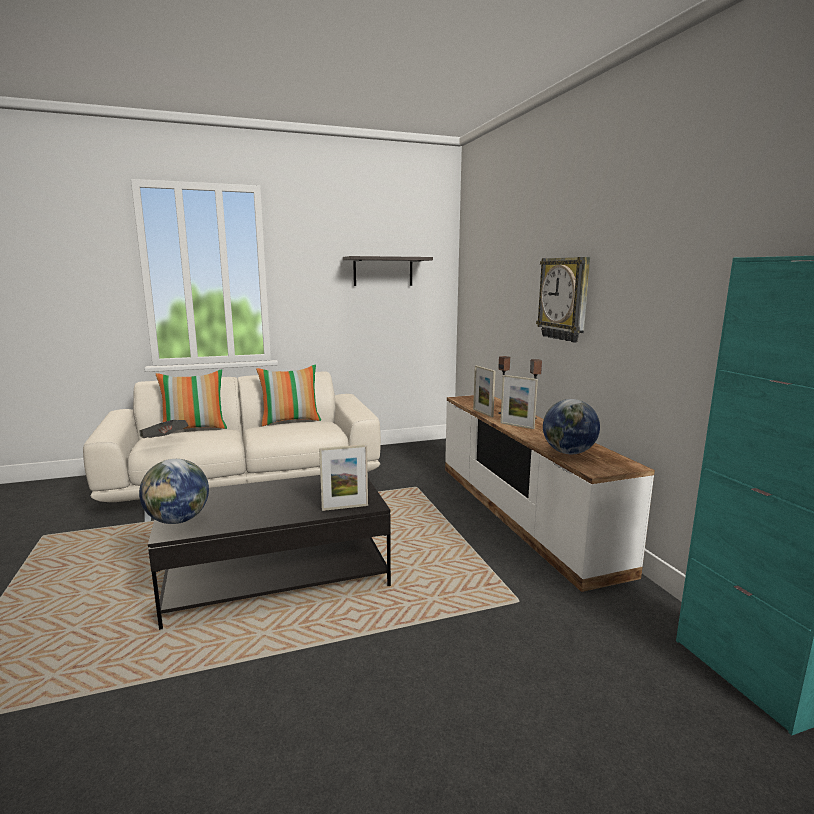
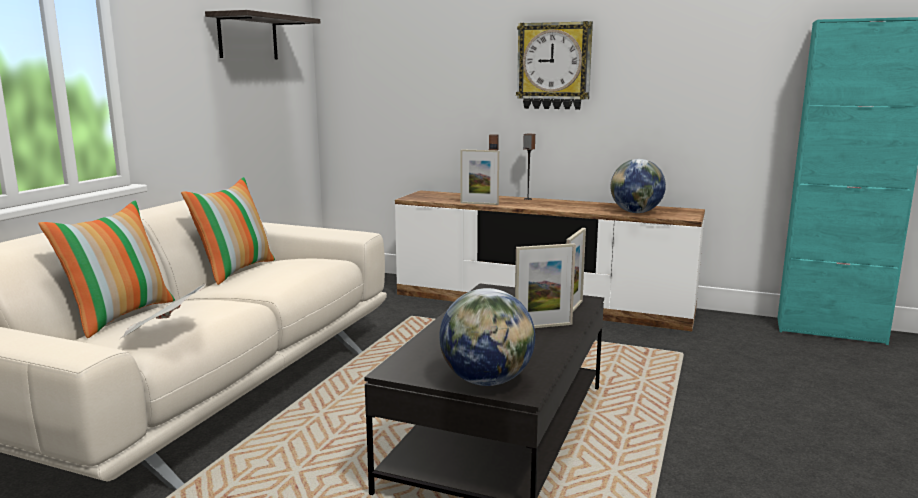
camera: 50 degrees left, 0 degrees up
(517, 425) = (540, 206): picture frame -> picture frame (543, 326)

